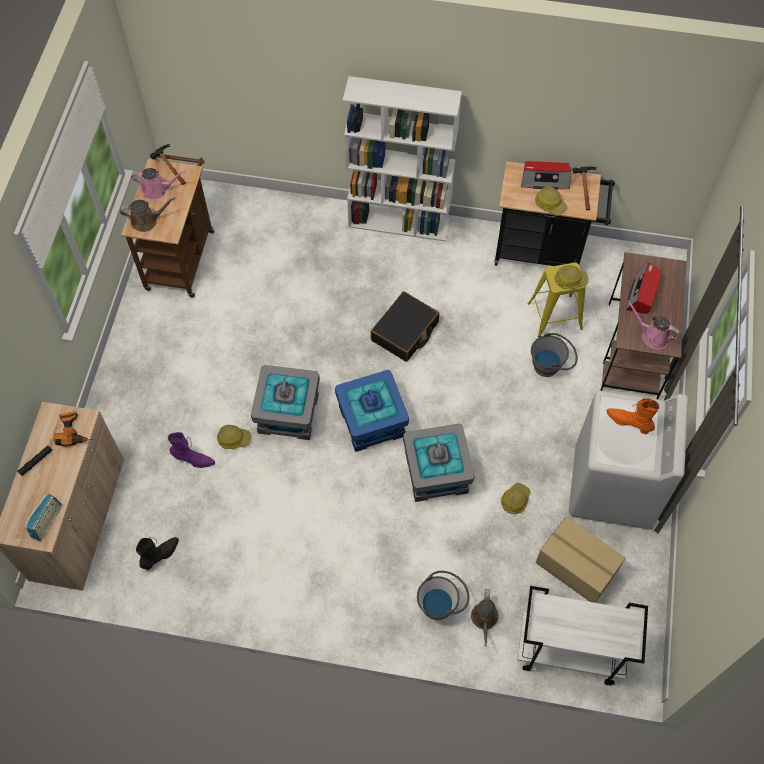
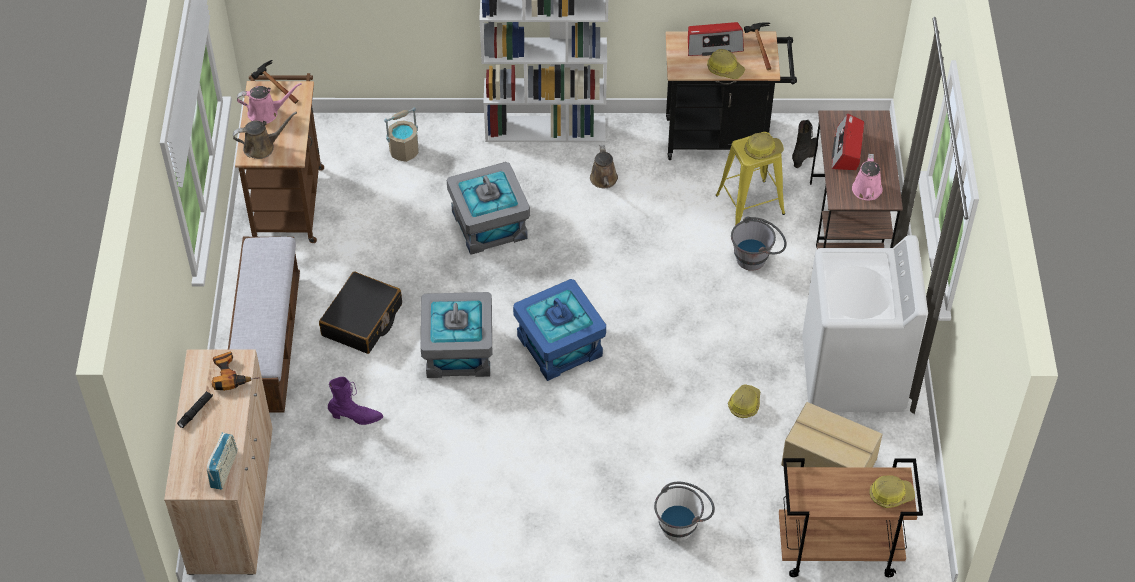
camera: 10 degrees left, 10 degrees down
(137, 382) = (267, 344): none -> bench
(161, 555) = (341, 524): black boot -> black boot (805, 156)
(233, 438) = (399, 387): hard hat -> hard hat (890, 494)
(281, 226) = (404, 151): none -> beige bucket
(405, 332) = (578, 245): black suitcase -> black suitcase (362, 320)
(437, 473) = (647, 389): grey storage box -> grey storage box (490, 225)
(484, 619) = (735, 532): brown watering can -> brown watering can (604, 180)
(568, 652) = (837, 550): white cart -> brown cart
(628, 422) = (858, 275): orange boot -> none
(652, 336) = (867, 192): pink watering can -> pink watering can turned 105 degrees counterclockwise

